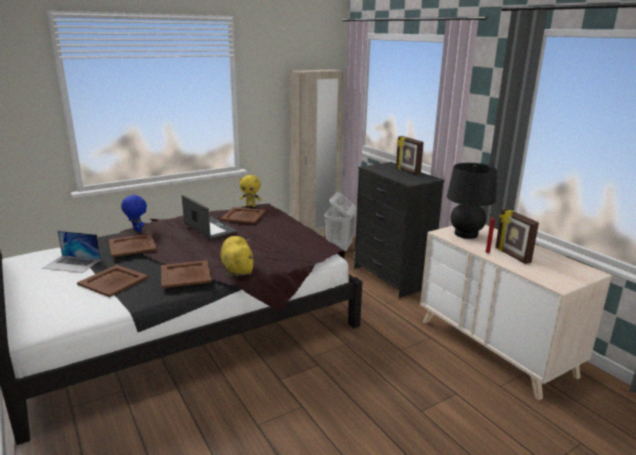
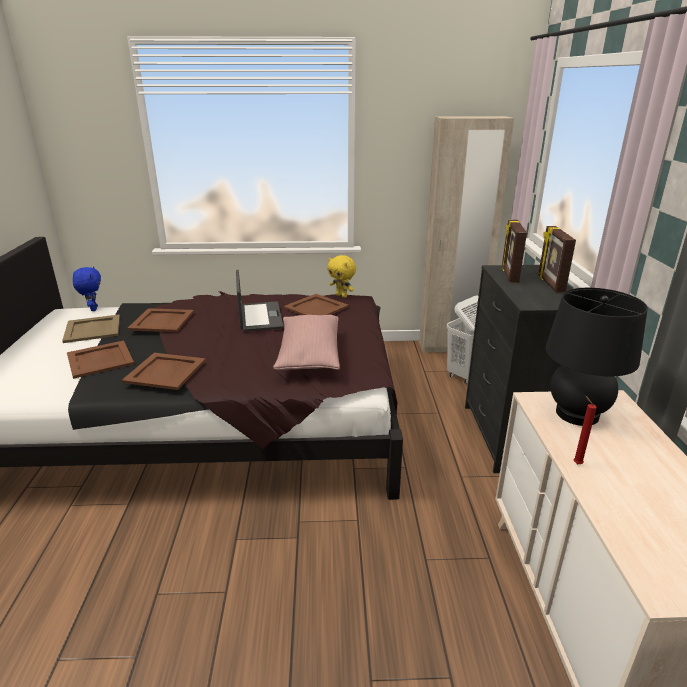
camera: 30 degrees right, 5 degrees up
(72, 264) = (93, 329): laptop -> beige tray
(136, 230) = (189, 303): blue plush toy -> blue plush toy (93, 309)
(237, 269) = (226, 379): yellow plush toy -> none
(276, 244) = (309, 355): none -> pink pillow
(512, 255) = (624, 483): picture frame -> picture frame (509, 275)

